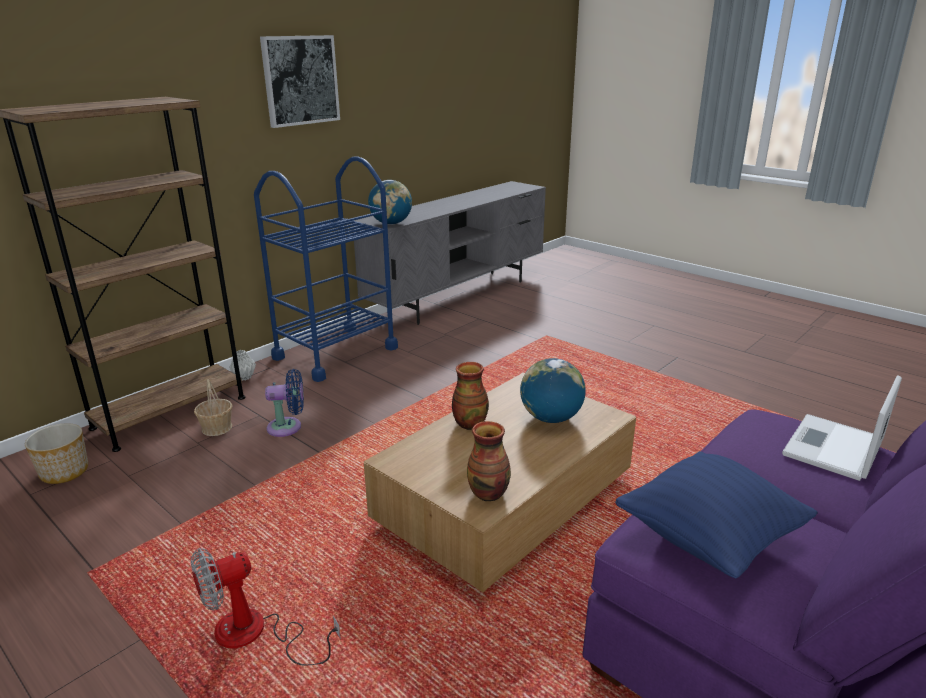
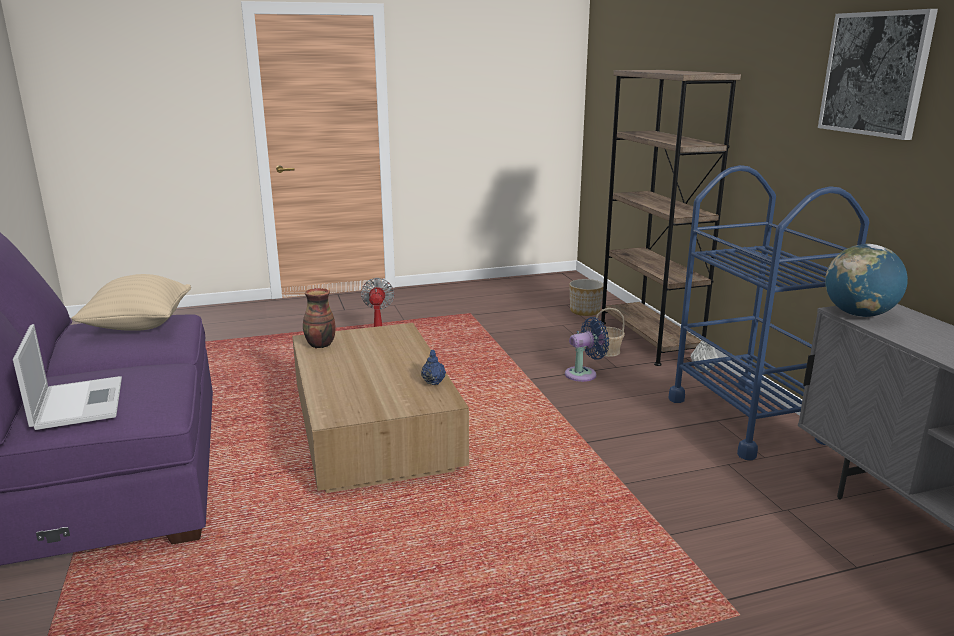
camera: 120 degrees right, 5 degrees down
(288, 427) = (584, 374): blue fan -> blue fan turned 135 degrees counterclockwise
(469, 423) = (409, 360): vase -> none
(499, 397) = (433, 381): none -> blue teapot
(551, 418) = (369, 391): globe -> none
(708, 538) = (139, 326): blue pillow -> beige pillow

